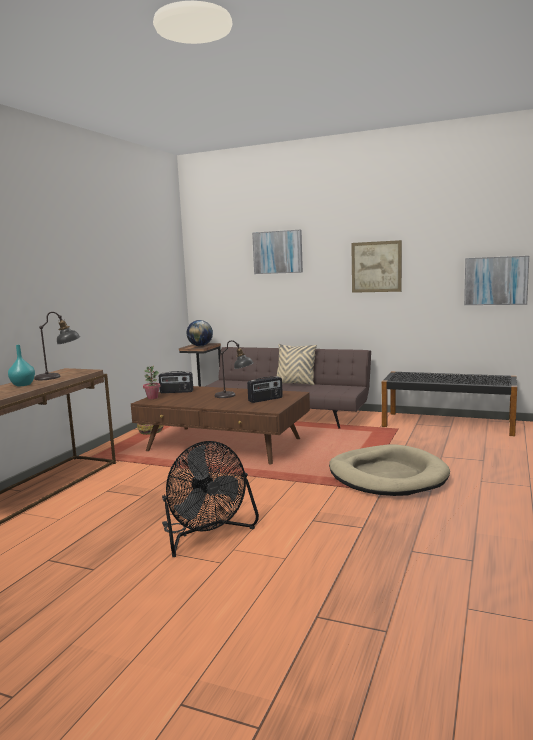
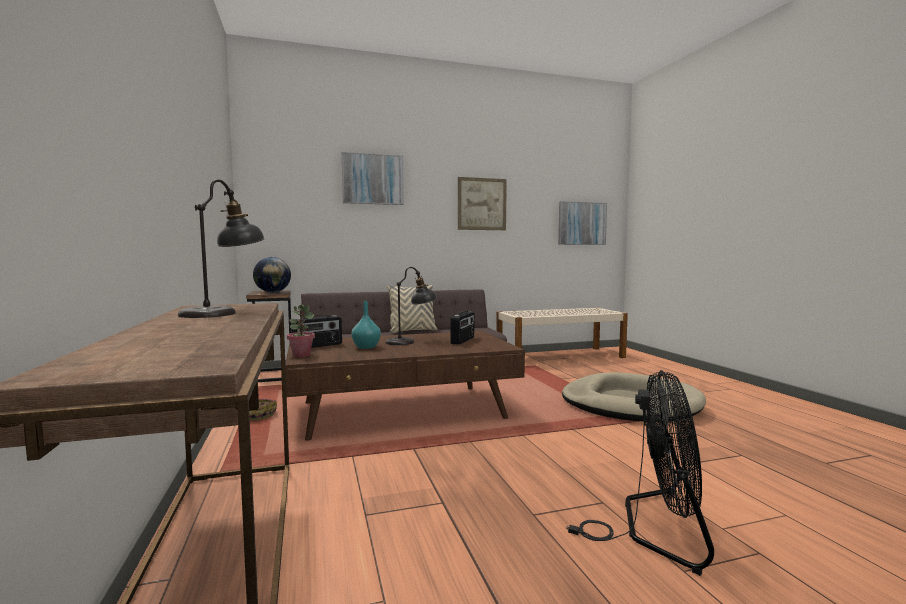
camera: 40 degrees left, 5 degrees down
(23, 385) = (197, 324): turquoise vase -> turquoise vase (367, 347)
(448, 423) = (559, 356): black bench -> beige bench

